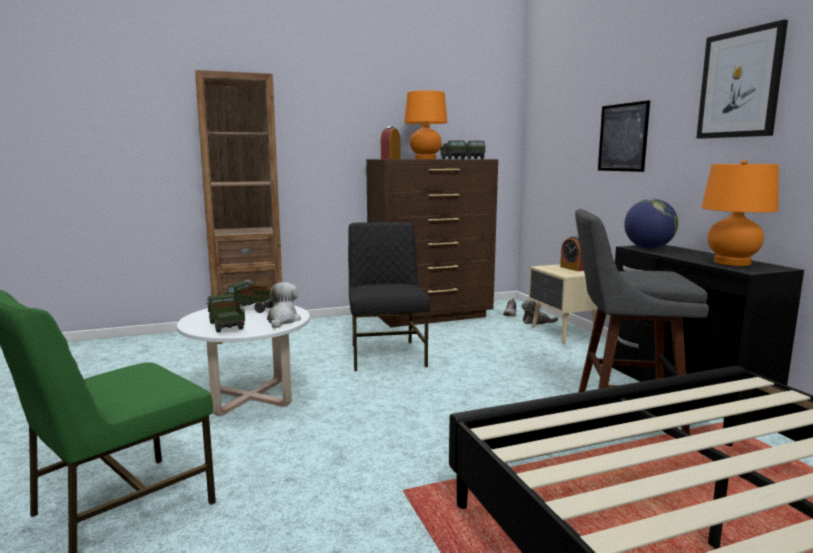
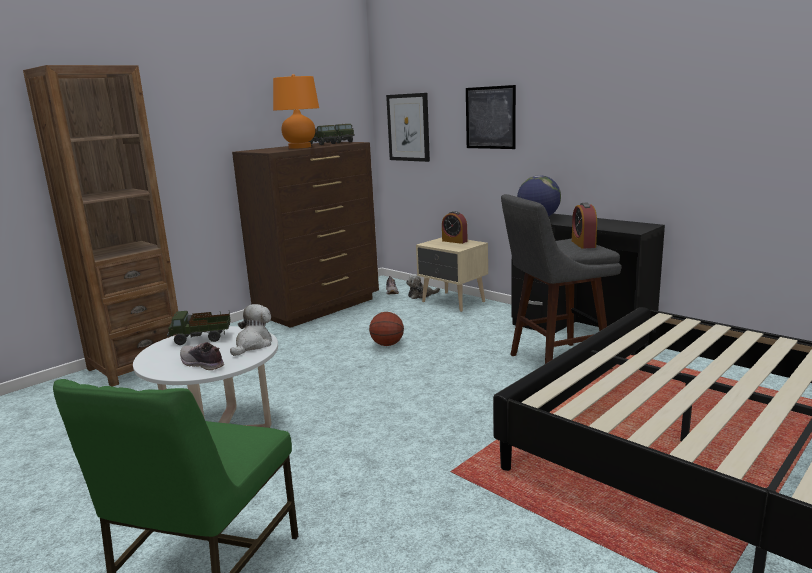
camera: 25 degrees left, 5 degrees up
(226, 326) = (202, 364): toy truck -> shoe
(282, 320) = (253, 345): plush toy -> plush toy turned 45 degrees clockwise
(386, 355) = (315, 356): black chair -> none
(390, 159) = (265, 150): alarm clock -> alarm clock (583, 244)
(460, 358) = (387, 344): none -> basketball
(732, 263) = (614, 225): orange table lamp -> none
(740, 84) = (599, 76): picture -> picture (408, 127)

